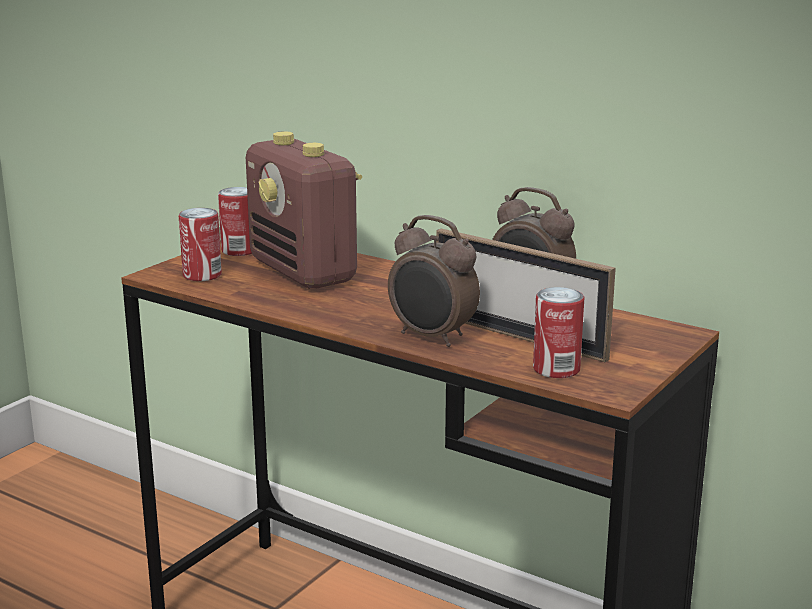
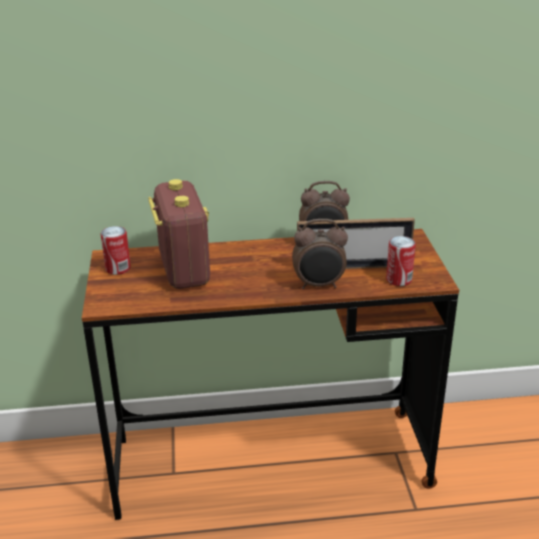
camera: 40 degrees left, 10 degrees up
(202, 275) = (130, 295): can -> none
(304, 272) = (183, 270): radio -> radio turned 120 degrees counterclockwise

